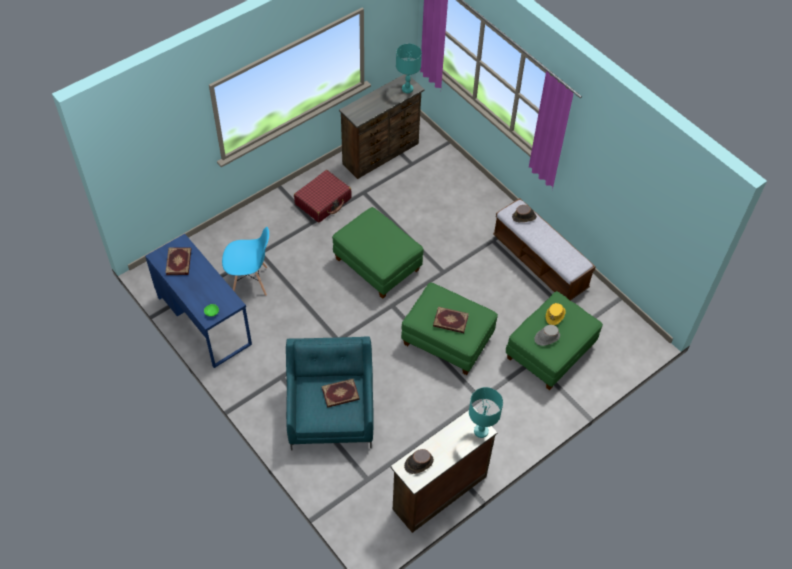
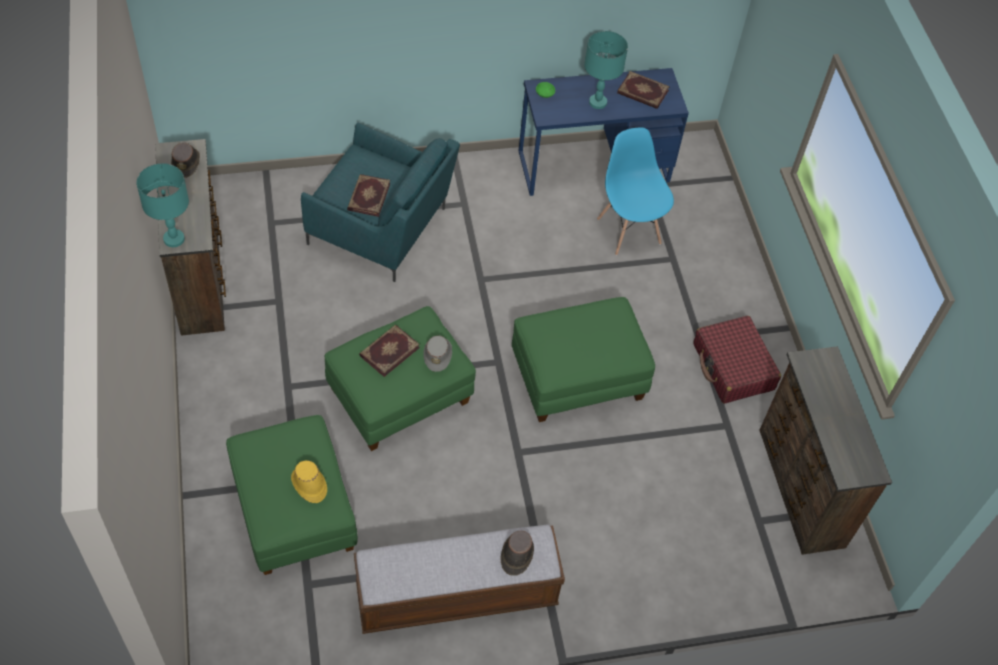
camera: 115 degrees right, 0 degrees up
(250, 282) = (629, 230): blue chair -> blue chair turned 135 degrees clockwise
(407, 89) = (848, 463): turquoise table lamp -> turquoise table lamp (598, 102)
(546, 337) = (281, 451): grey hat -> grey hat (438, 354)

